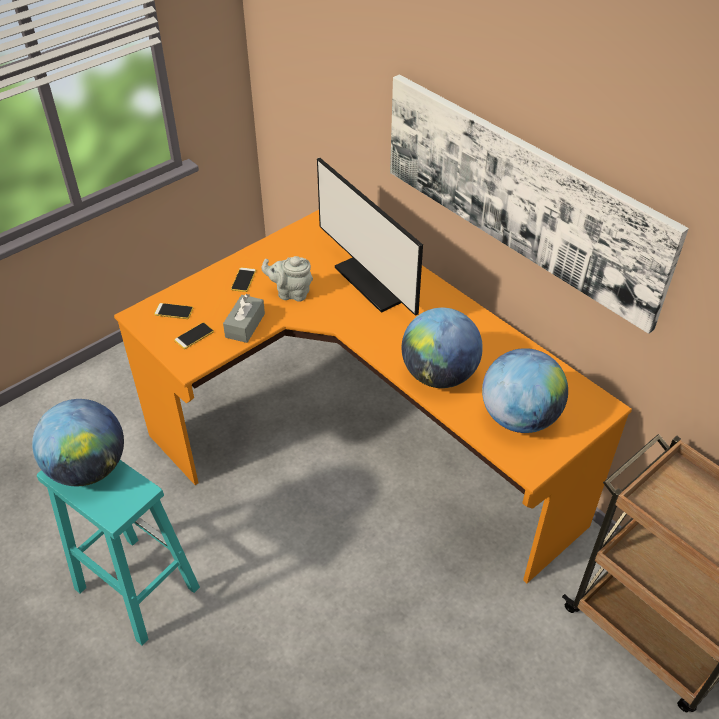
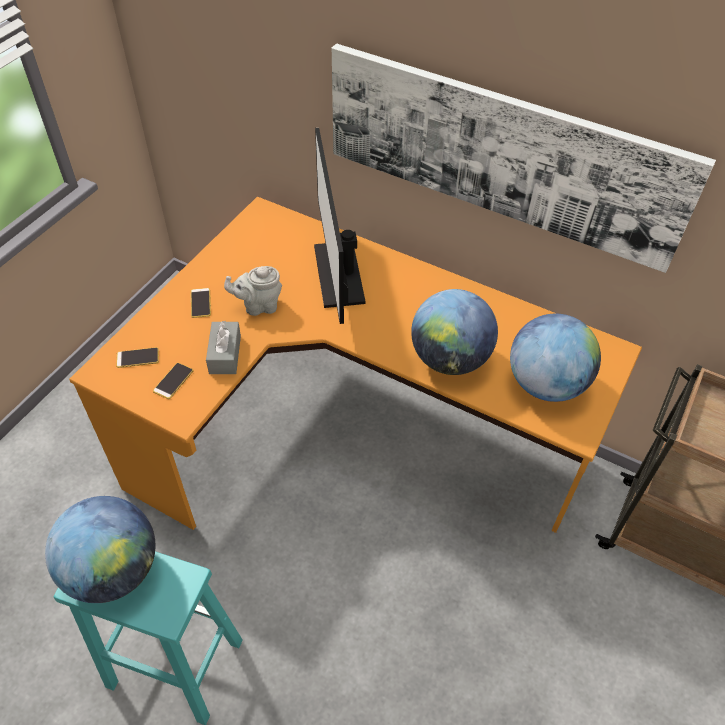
camera: 20 degrees left, 5 degrees up
(372, 282) = (339, 274): monitor -> monitor turned 45 degrees clockwise

